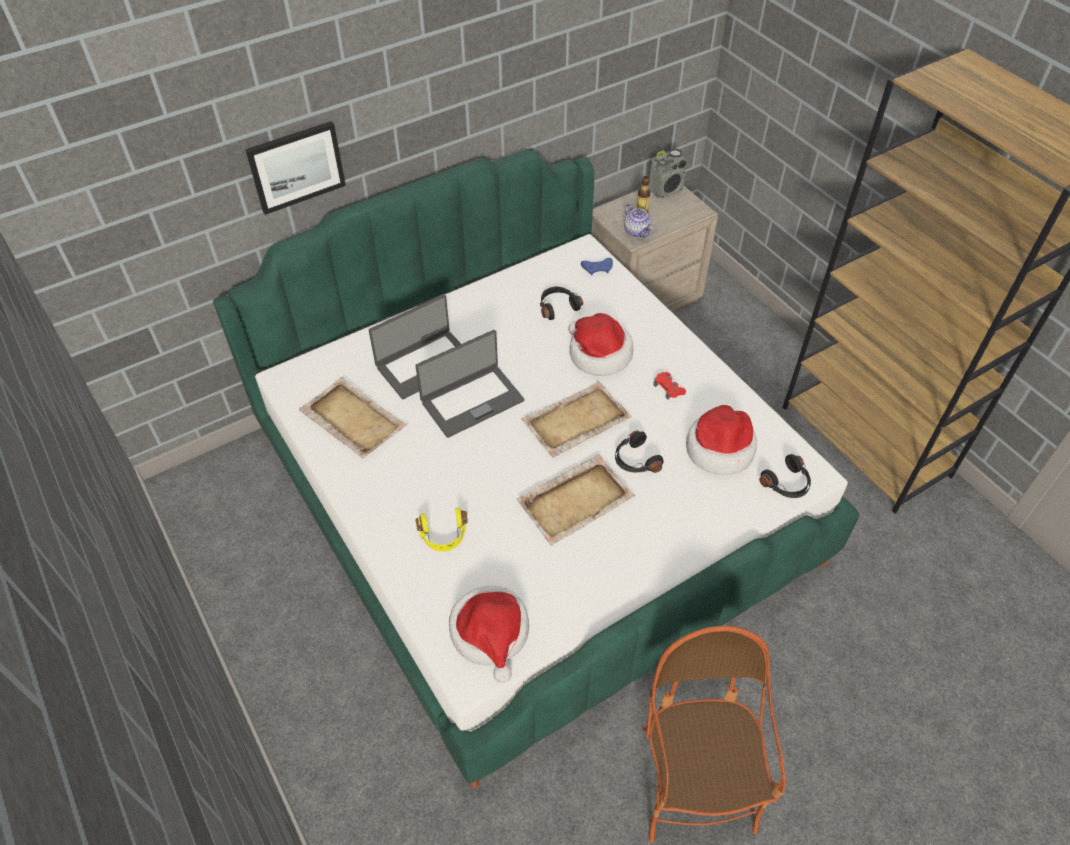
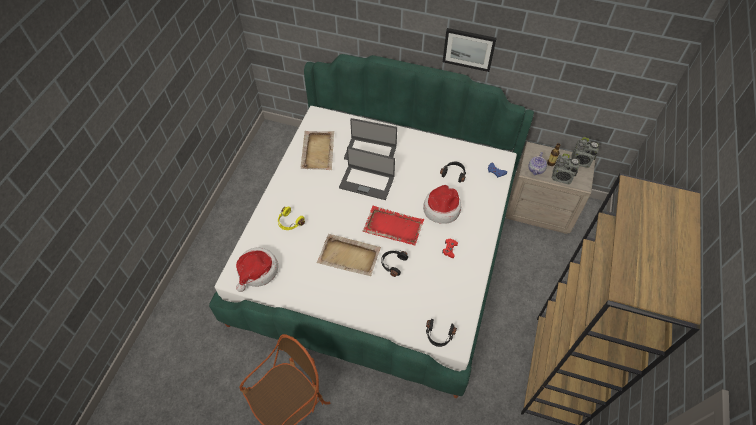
camera: 50 degrees right, 5 degrees up
(296, 166) = (365, 24): picture -> picture (469, 49)
(575, 421) = (392, 226): beige tray -> red tray
(672, 220) = (562, 178): none -> radio
(719, 448) = (433, 293): hat -> none

